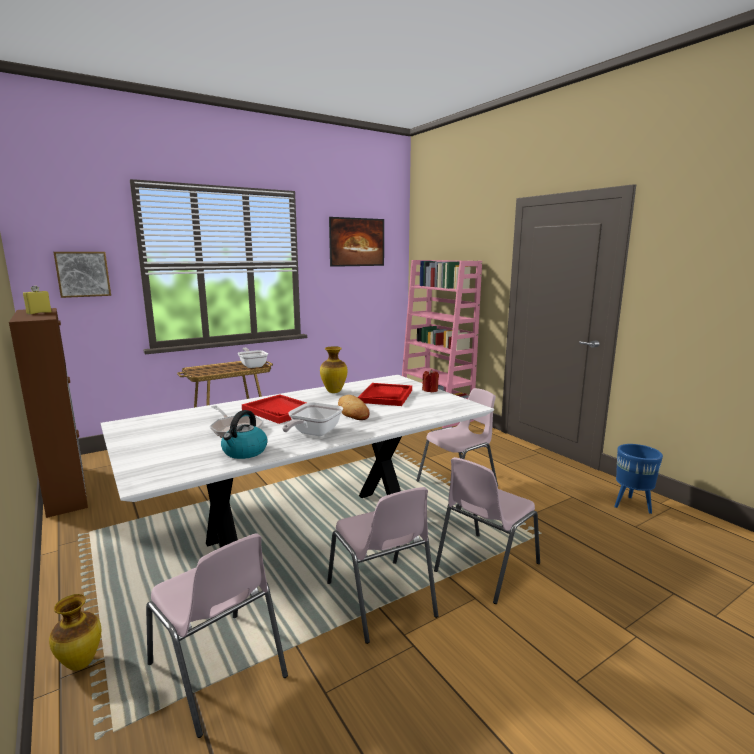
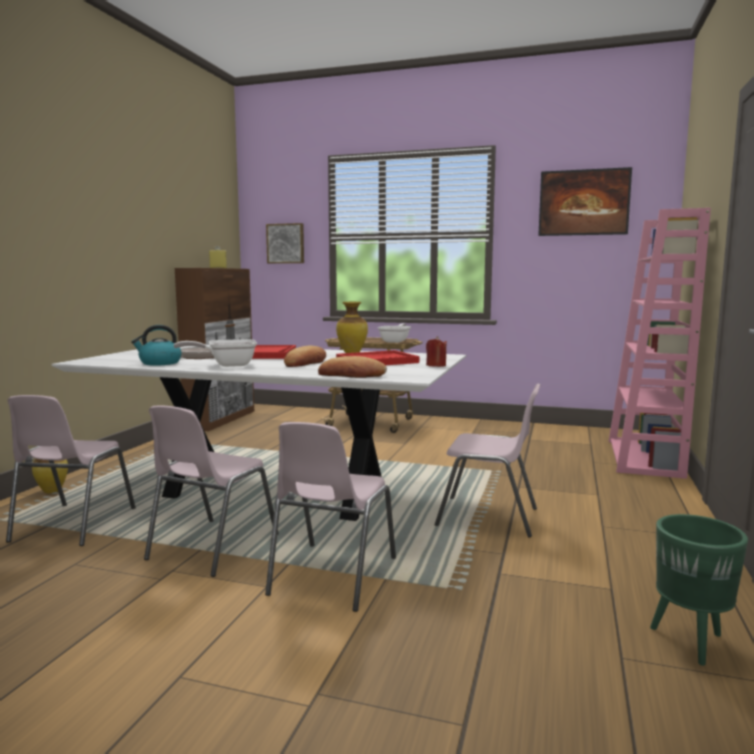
camera: 50 degrees right, 5 degrees down
(434, 415) = (351, 375): none -> bread
(485, 567) = (331, 576): pink chair -> pink chair turned 75 degrees counterclockwise
(632, 506) = (691, 643): blue planter -> green planter

